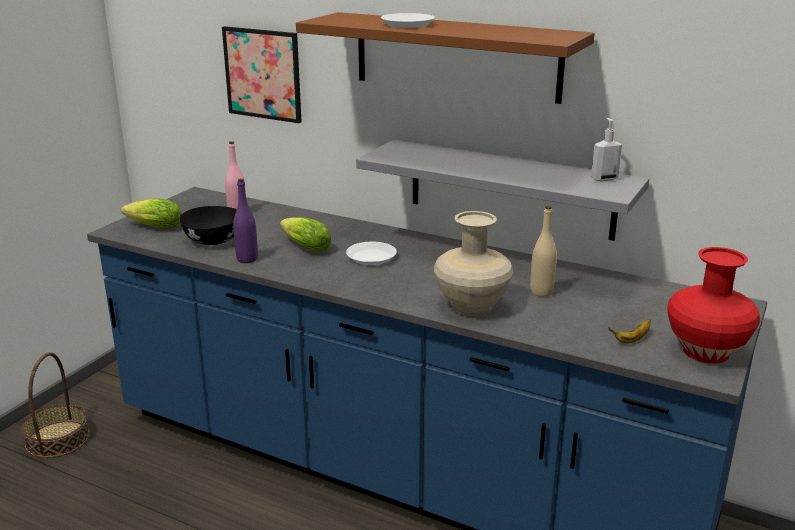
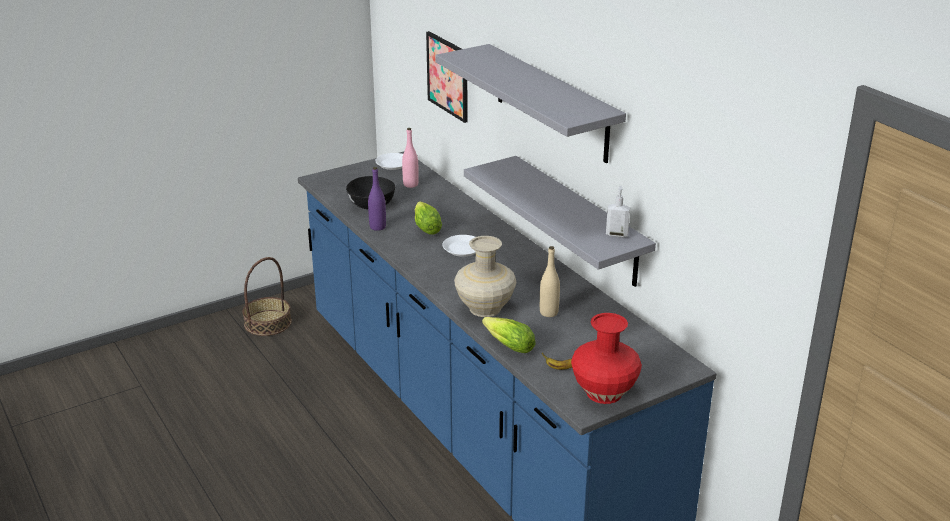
camera: 30 degrees right, 5 degrees up
(152, 227) = (342, 182): lettuce -> lettuce (506, 345)
(407, 24) = (505, 74): white plate -> white plate (393, 164)
(456, 56) = (551, 103): brown shelf -> grey shelf

